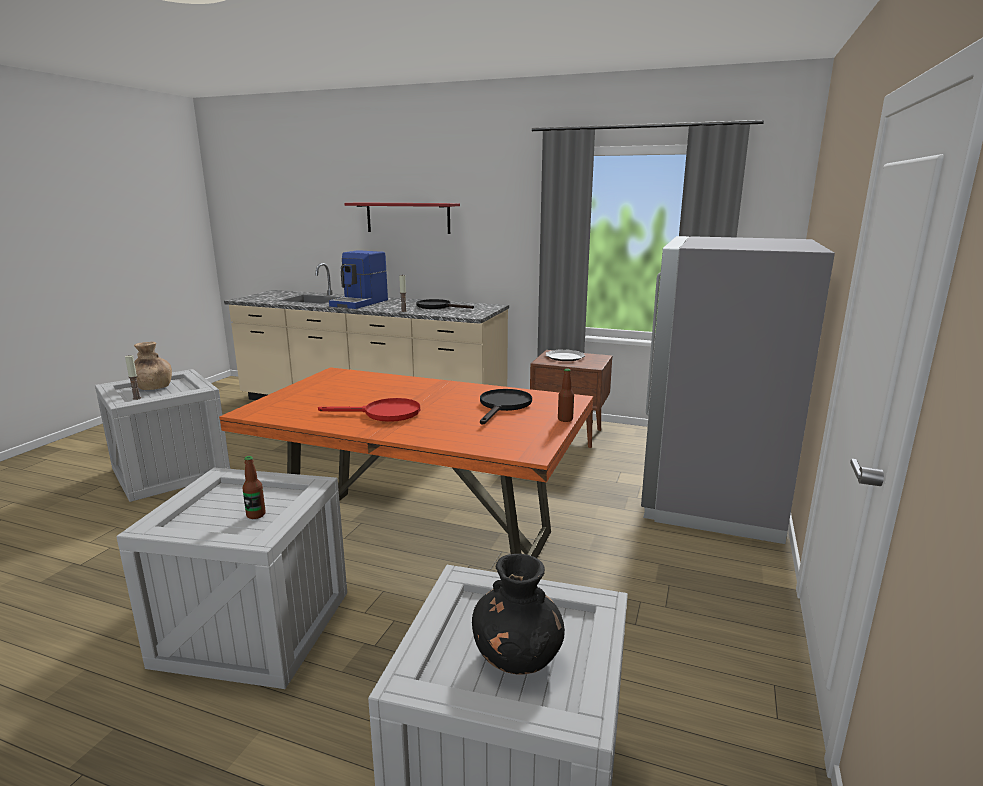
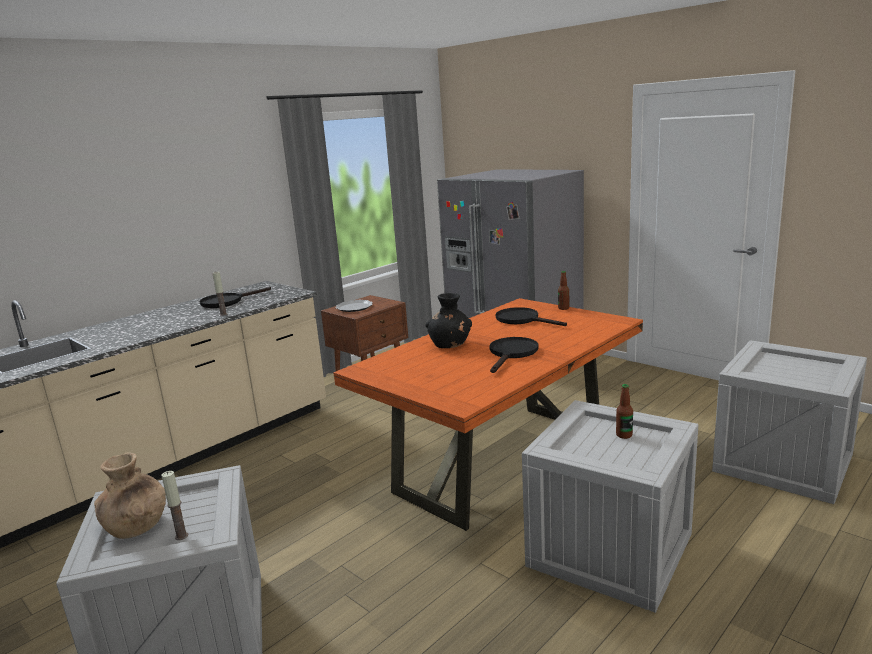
camera: 65 degrees left, 0 degrees up
(360, 303) = (131, 330): coffee machine -> none
(384, 414) = (512, 354): red frying pan -> black frying pan
(408, 217) = (124, 210): red shelf -> none
(517, 657) = (801, 369): black vase -> black vase (450, 345)

